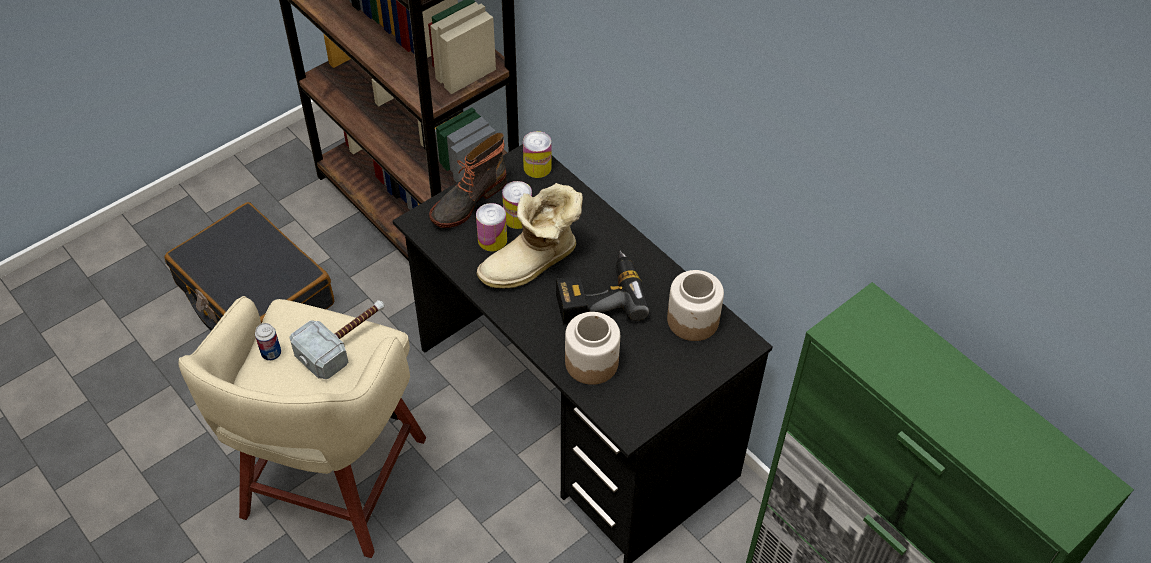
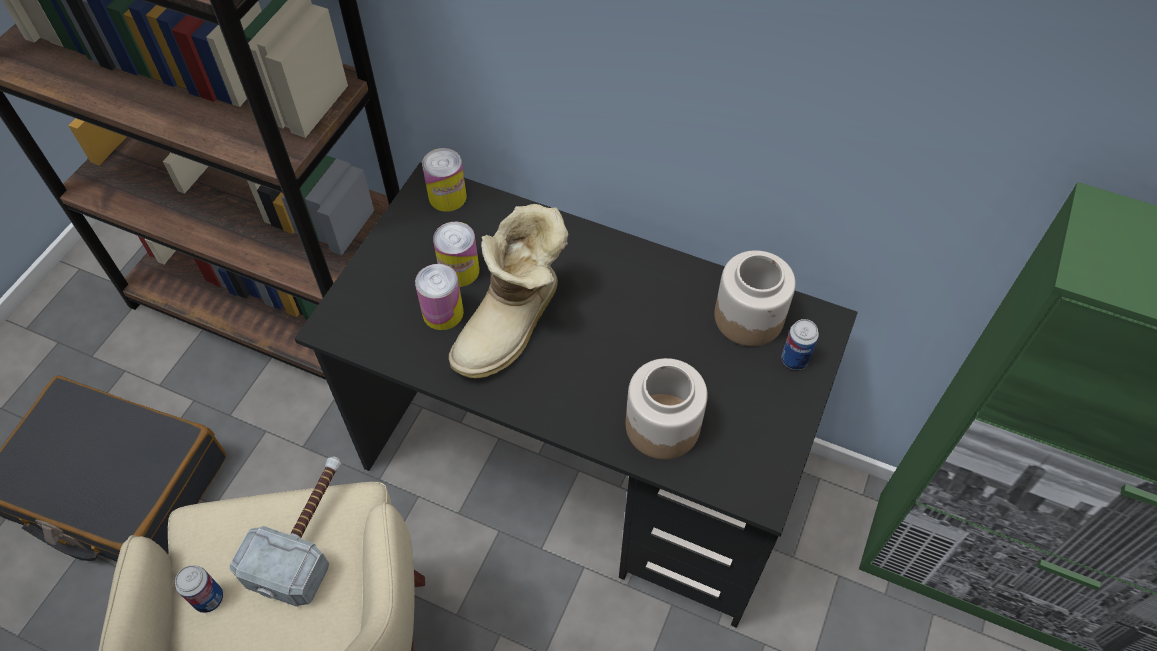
camera: 25 degrees left, 5 degrees up
(467, 201) = (381, 273): boot -> none
(599, 295) = (619, 332): power drill -> none
(706, 358) = (794, 359): none -> can

